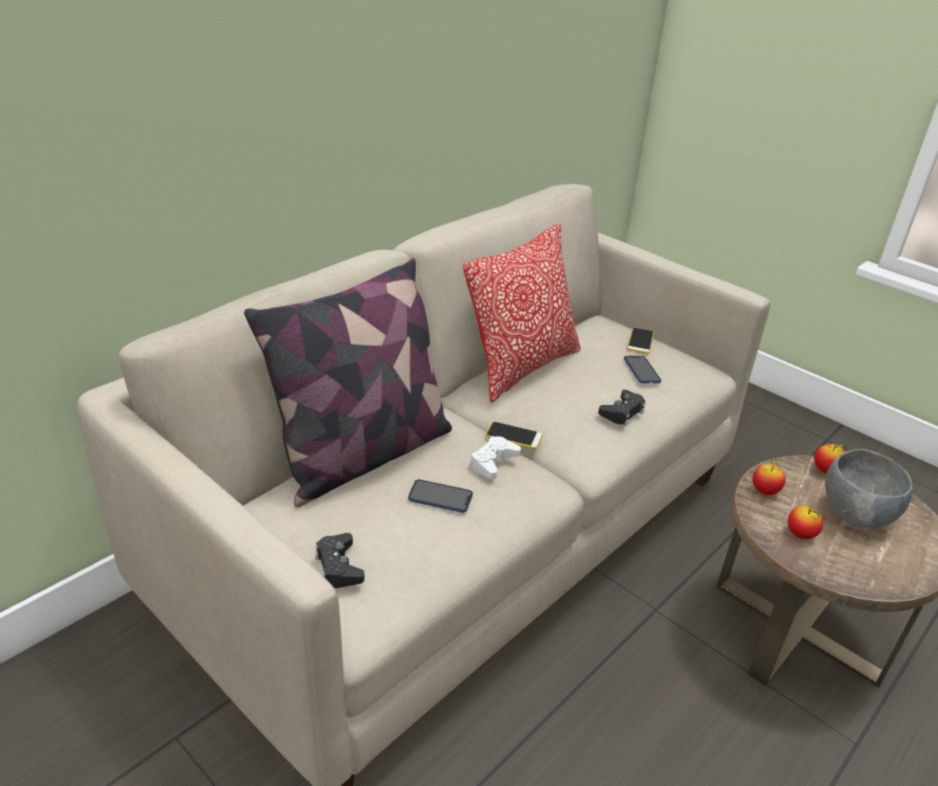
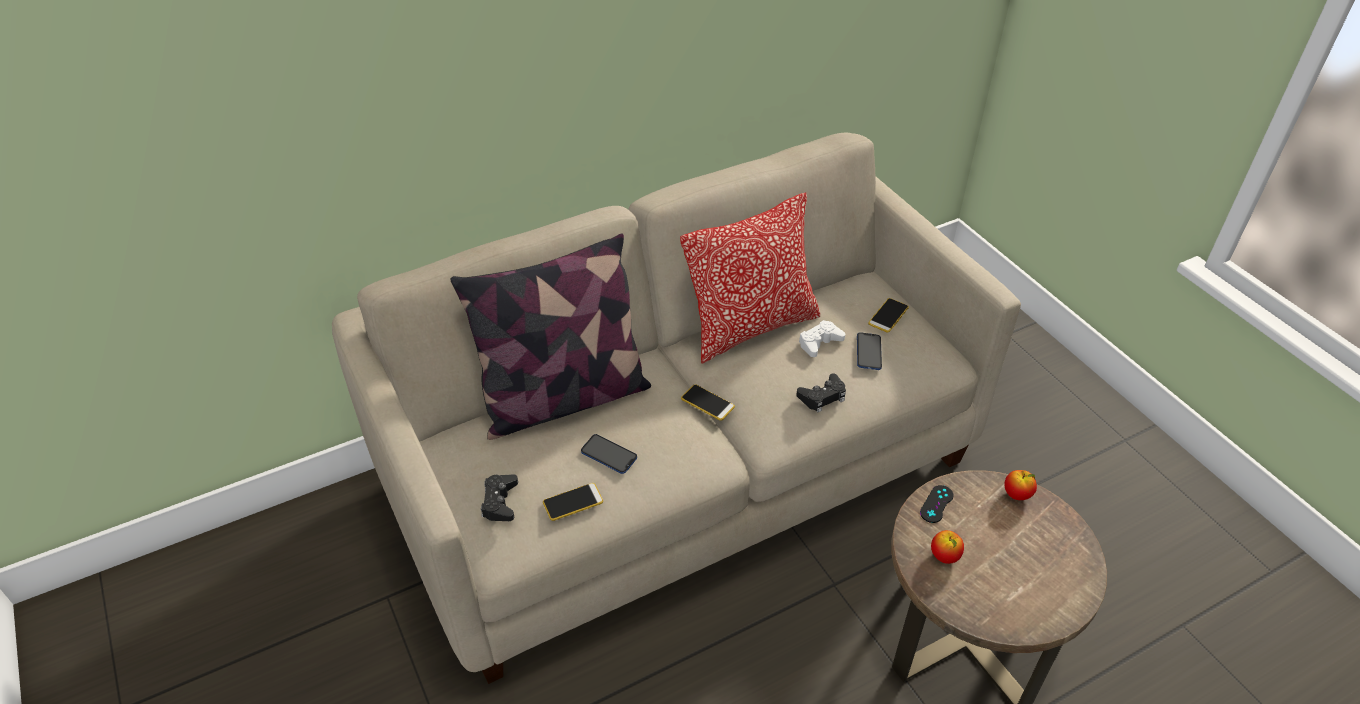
camera: 20 degrees right, 10 degrees up
(422, 551) = (573, 502): none -> phone
(493, 462) = (672, 429): white game controller -> white game controller (819, 342)
(764, 491) = (936, 504): apple -> black game controller
(854, 515) = (1015, 548): grey bowl -> none

